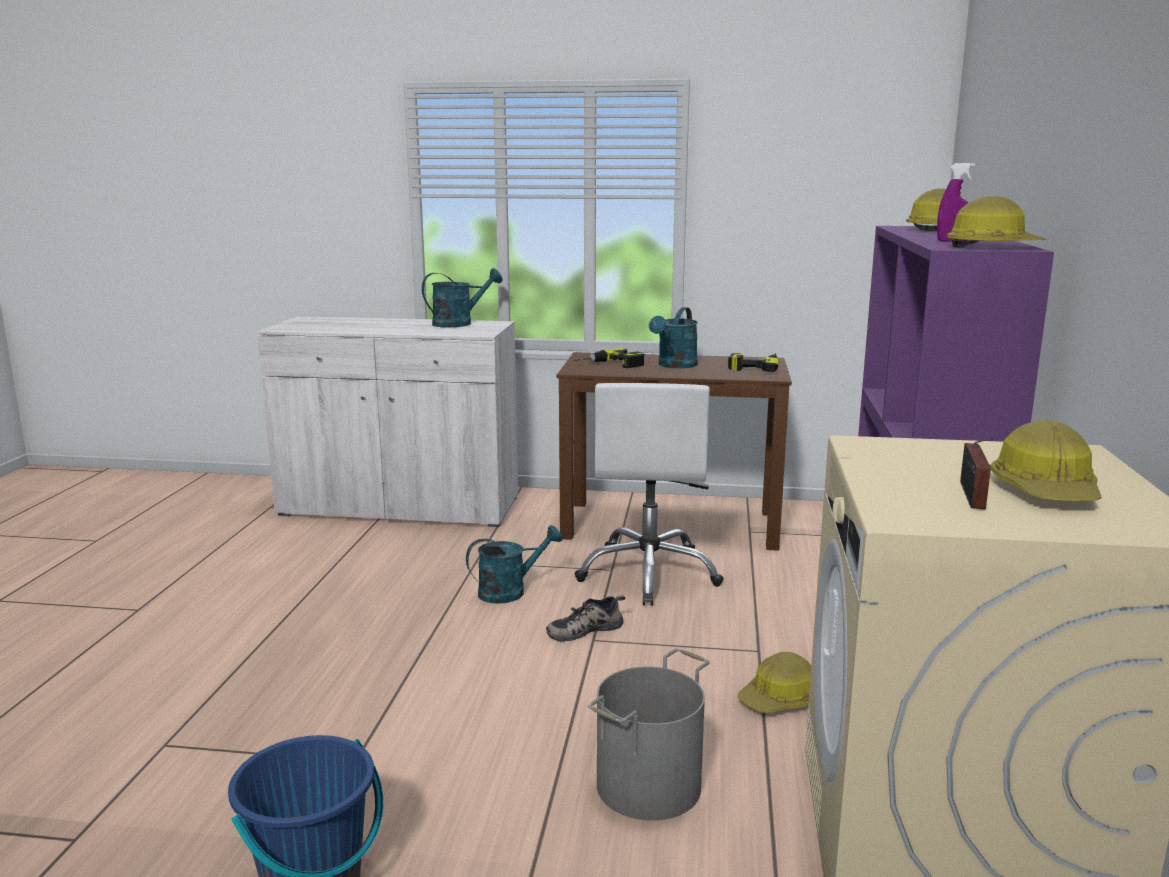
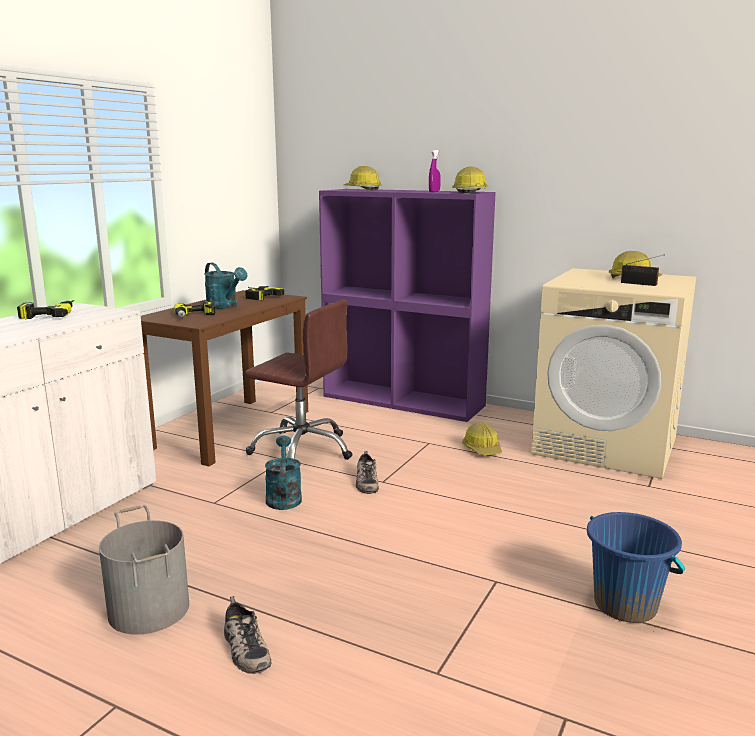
camera: 70 degrees left, 0 degrees up
(210, 639) = (244, 648): none -> shoe
(459, 323) = (49, 313): turquoise watering can -> power drill
(649, 573) = (302, 449): white office chair -> brown office chair
(650, 786) = (551, 494): grey bucket -> grey bucket (150, 609)

